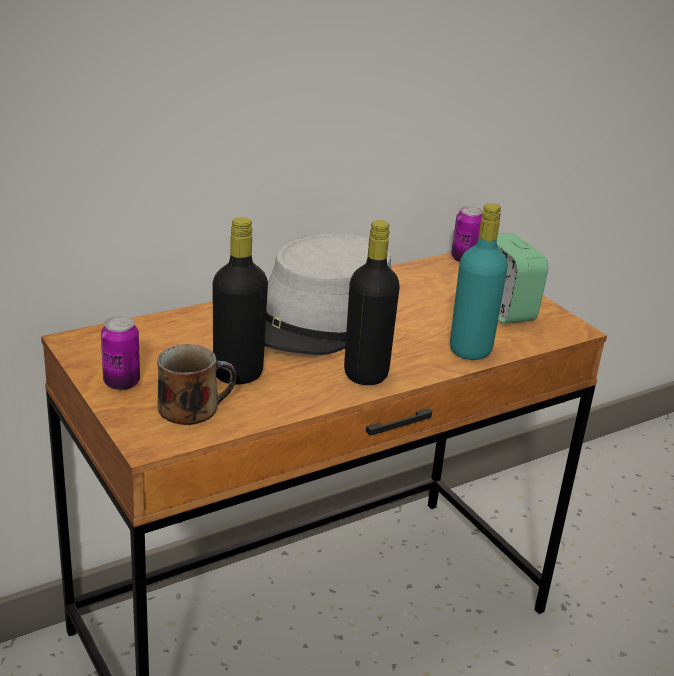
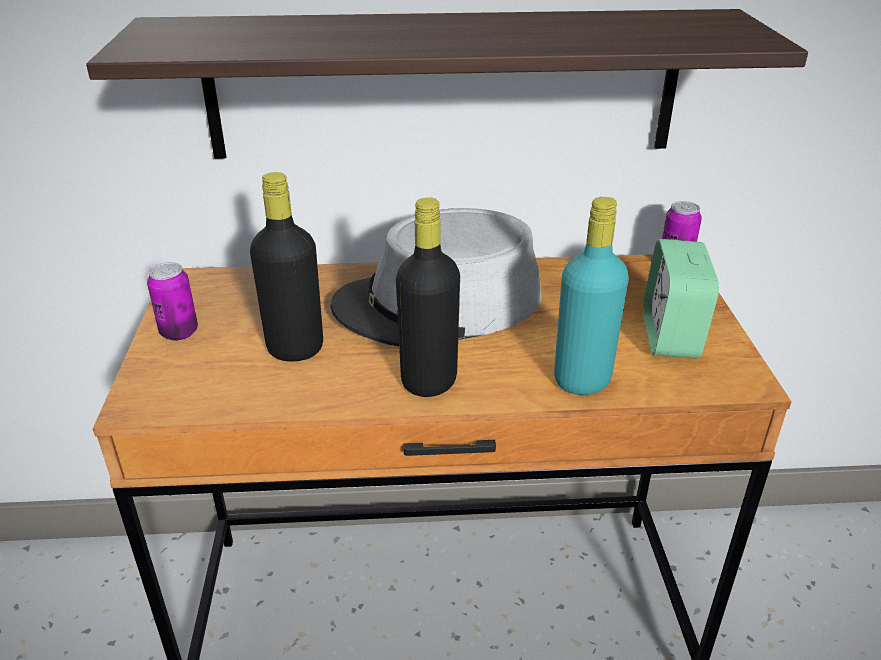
camera: 30 degrees right, 5 degrees up
(192, 407) = (214, 375): mug -> none
(287, 132) = (443, 85): none -> shelf

